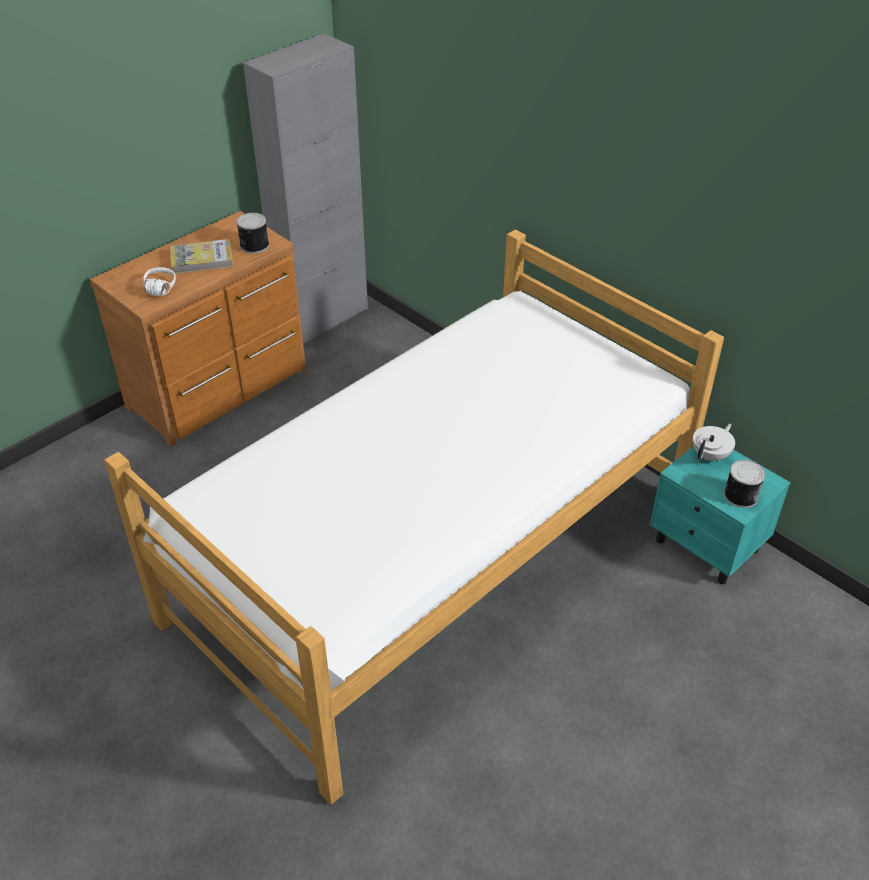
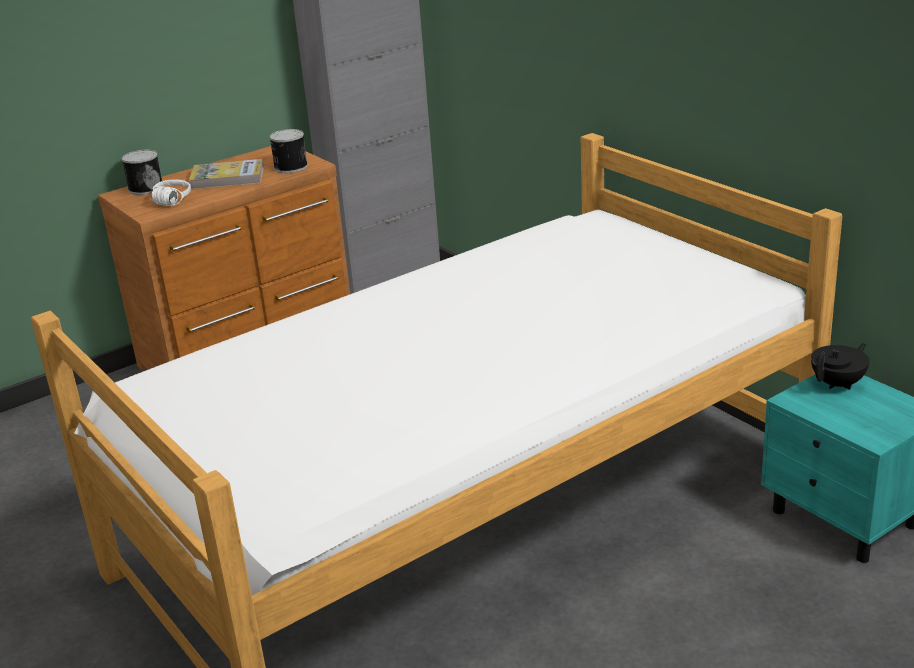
camera: 10 degrees right, 15 degrees down
(710, 455) = (838, 383): white teapot -> black teapot
(740, 495) = (875, 424): can -> can (145, 188)

